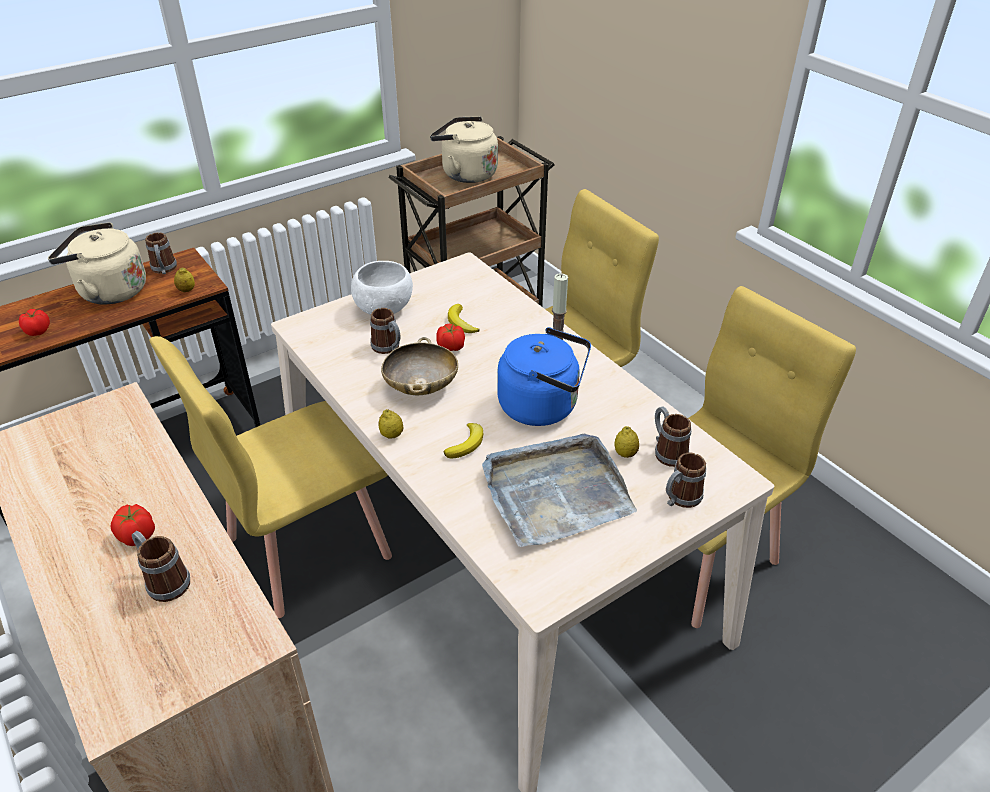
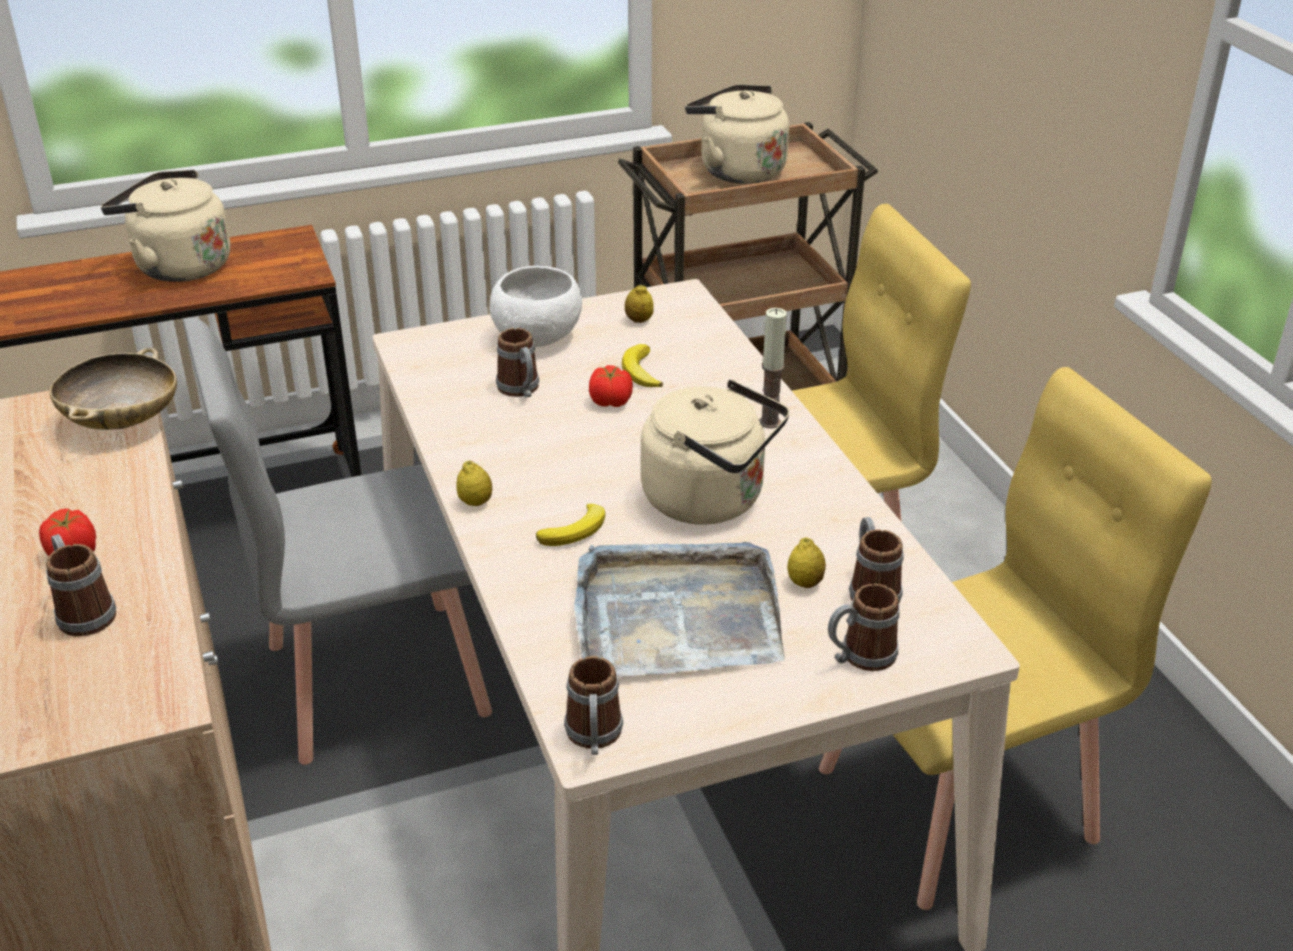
camera: 15 degrees right, 5 degrees down
(38, 331) = (70, 303): tomato -> none
(164, 270) = (260, 248): mug -> mug (594, 738)
(186, 290) = (279, 278): lemon -> lemon (639, 320)
(306, 547) = (374, 678): yellow chair -> grey chair
(421, 386) = (545, 447): beige bowl -> beige bowl (123, 421)
(543, 406) = (711, 500): blue kettle -> beige kettle

